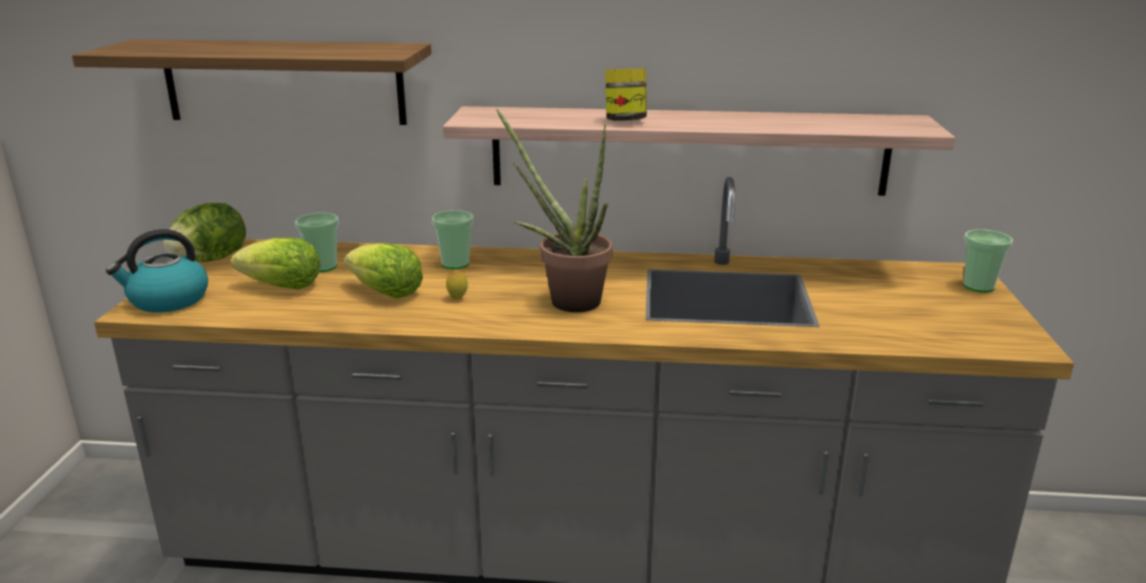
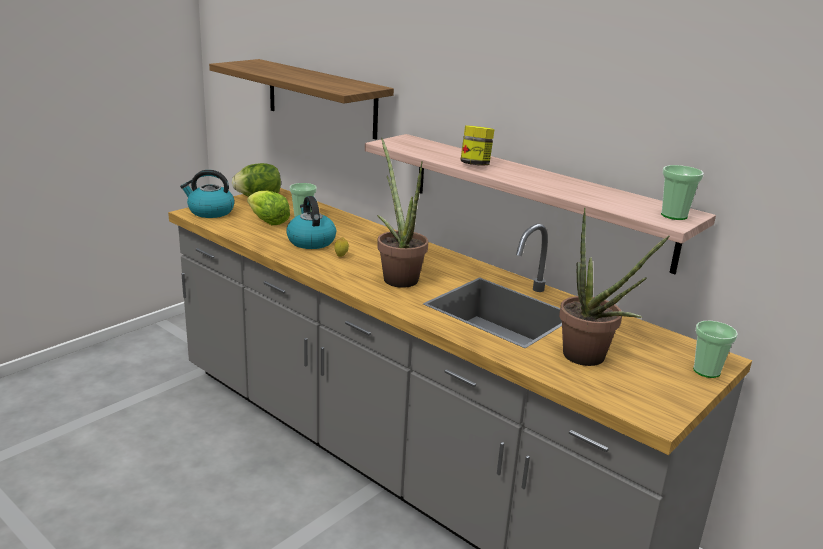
camera: 35 degrees right, 0 degrees up
(386, 293) = (310, 241): lettuce -> kettle
(455, 264) = (372, 238): cup -> cup (674, 215)
(888, 314) = (590, 360): none -> potted plant

